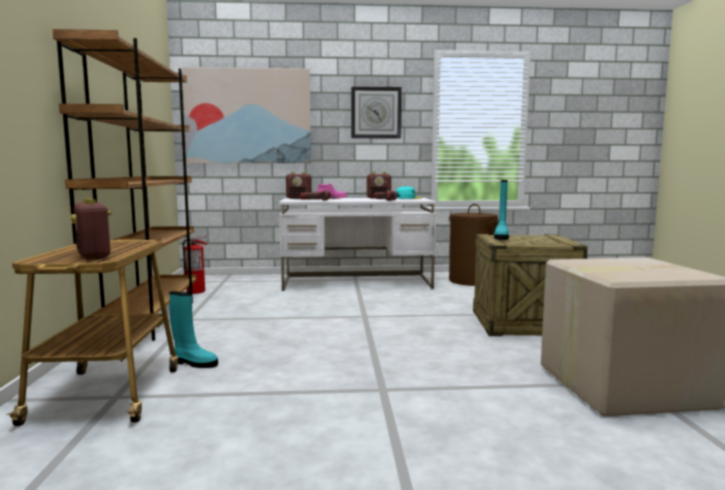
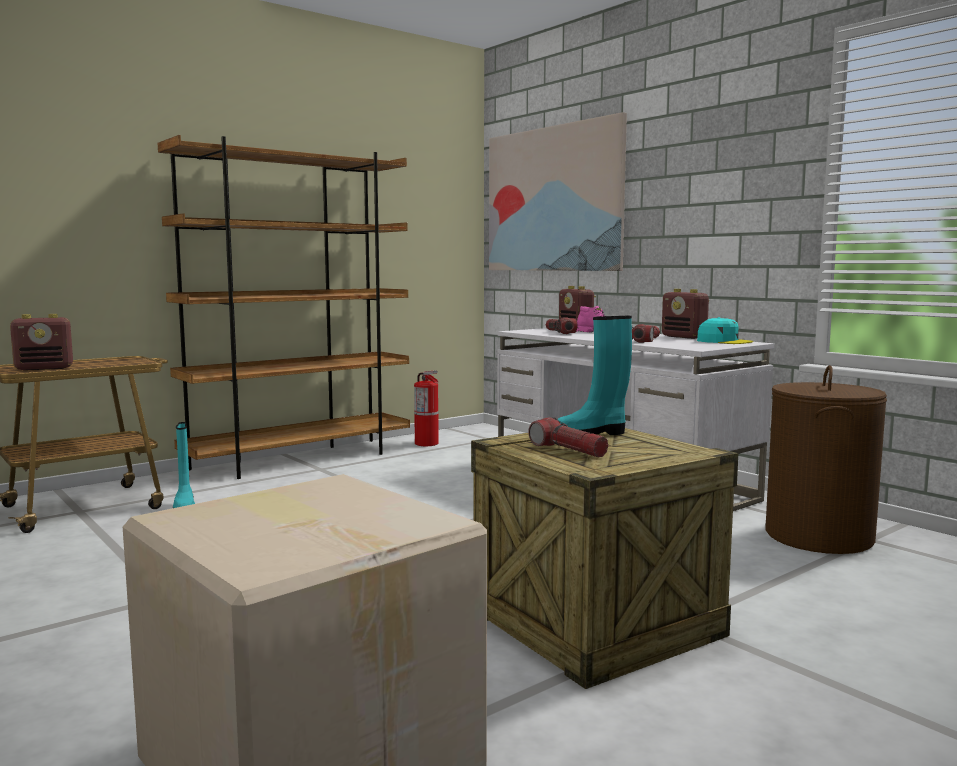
camera: 55 degrees right, 0 degrees up
(94, 256) = (45, 368): radio -> radio turned 135 degrees counterclockwise
(376, 112) = (721, 176): wall clock -> none
(527, 242) = (567, 450): none -> flashlight

